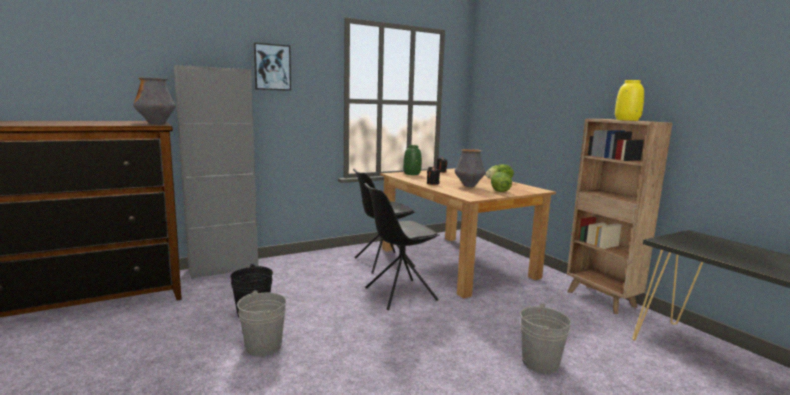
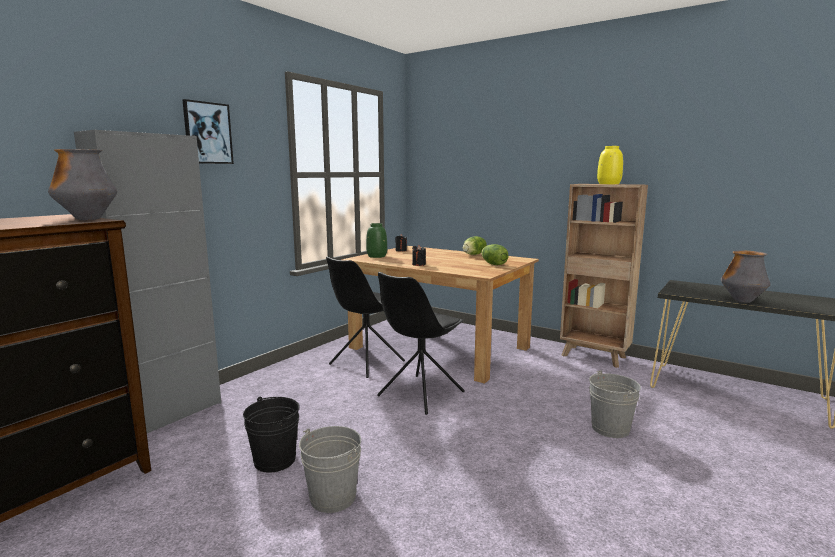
camera: 25 degrees left, 0 degrees up
(469, 186) = (457, 263): vase -> vase (742, 301)

